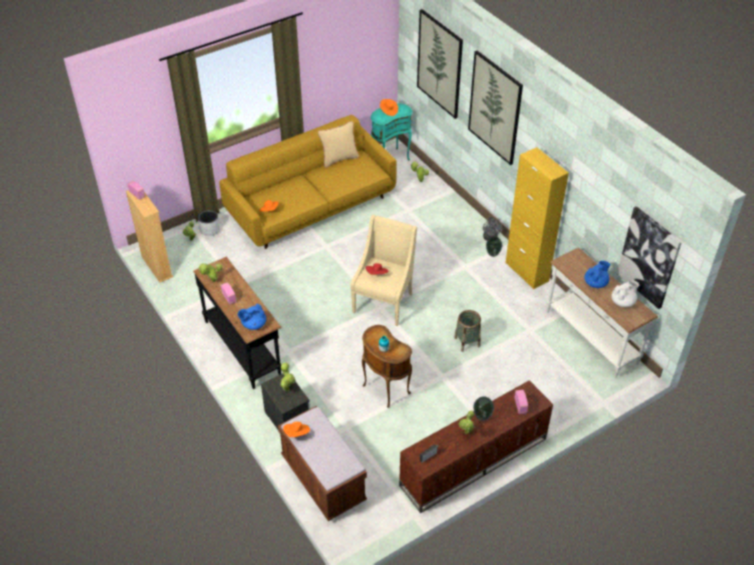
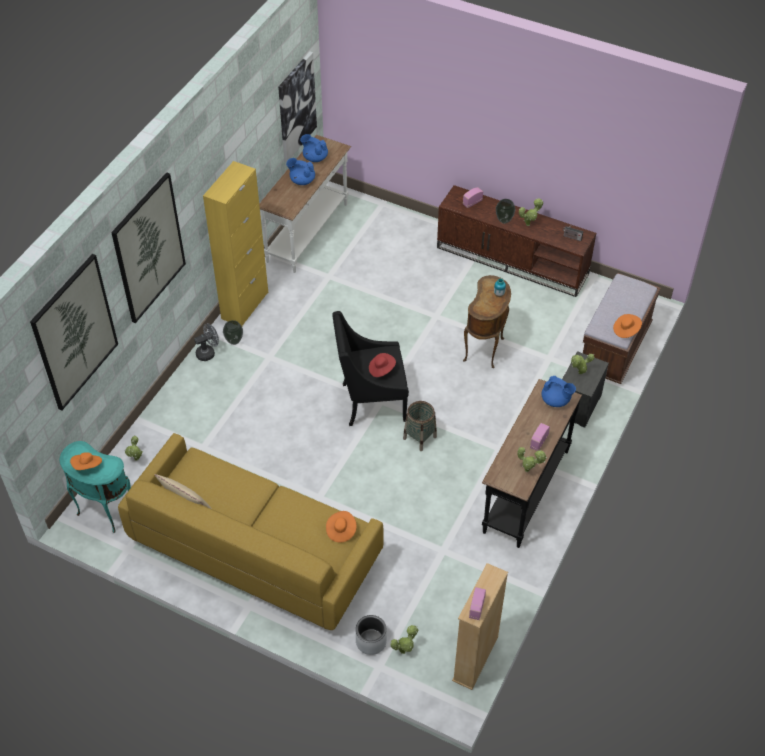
camera: 120 degrees left, 5 degrees up
(384, 302) = (371, 401): beige armchair -> black armchair
(467, 342) = (378, 315): basket -> basket (419, 437)
(623, 302) = (315, 158): white teapot -> blue teapot

